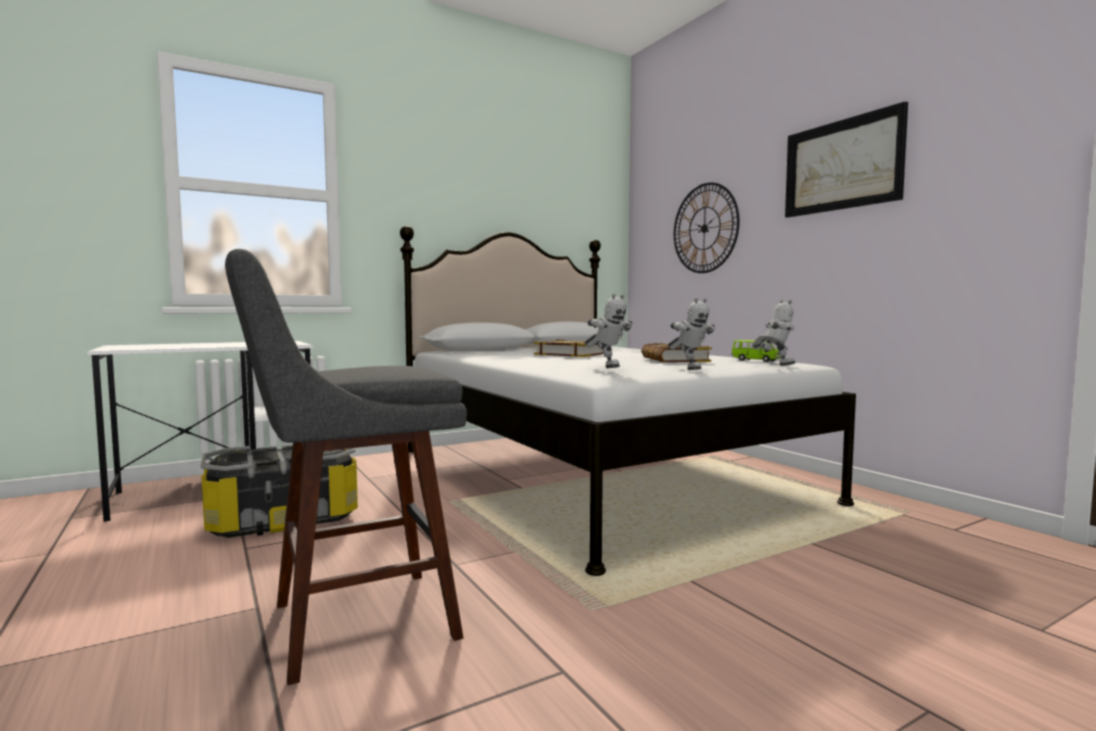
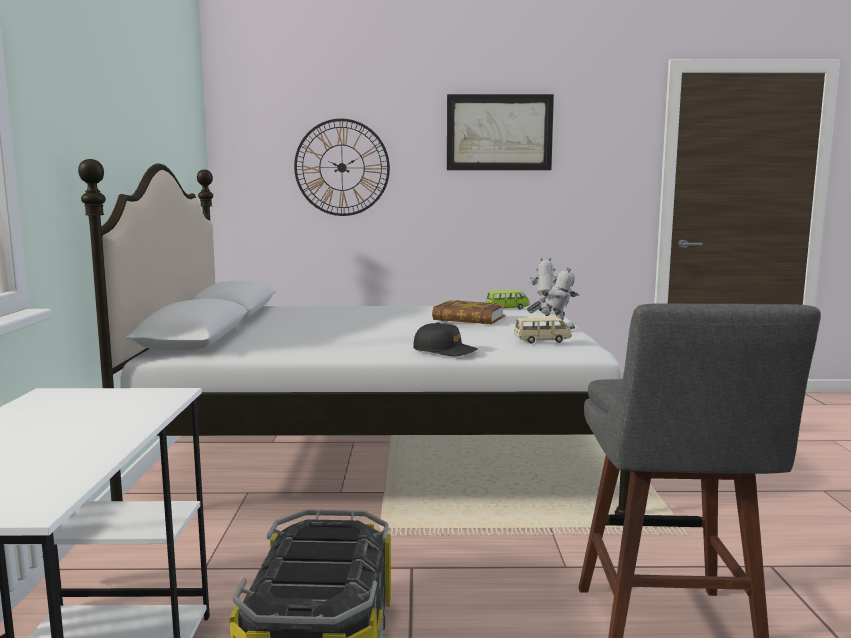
camera: 60 degrees left, 5 degrees up
(528, 364) = (444, 351): none -> black cap
(570, 354) = (363, 328): book -> none
(607, 367) = (542, 341): toy robot -> beige toy car

